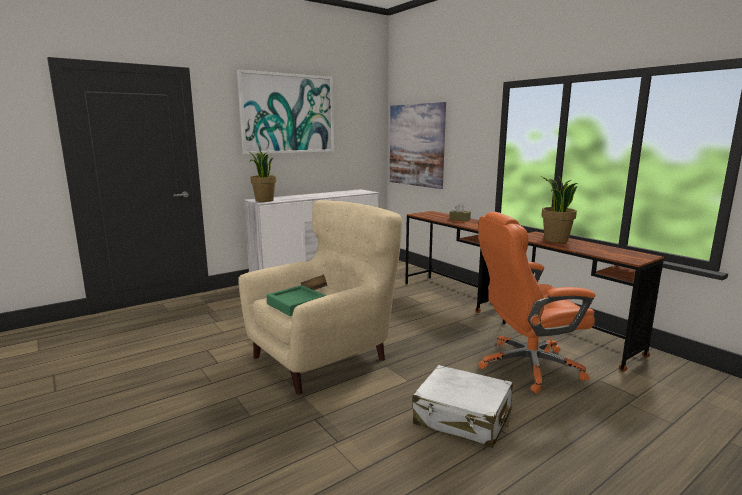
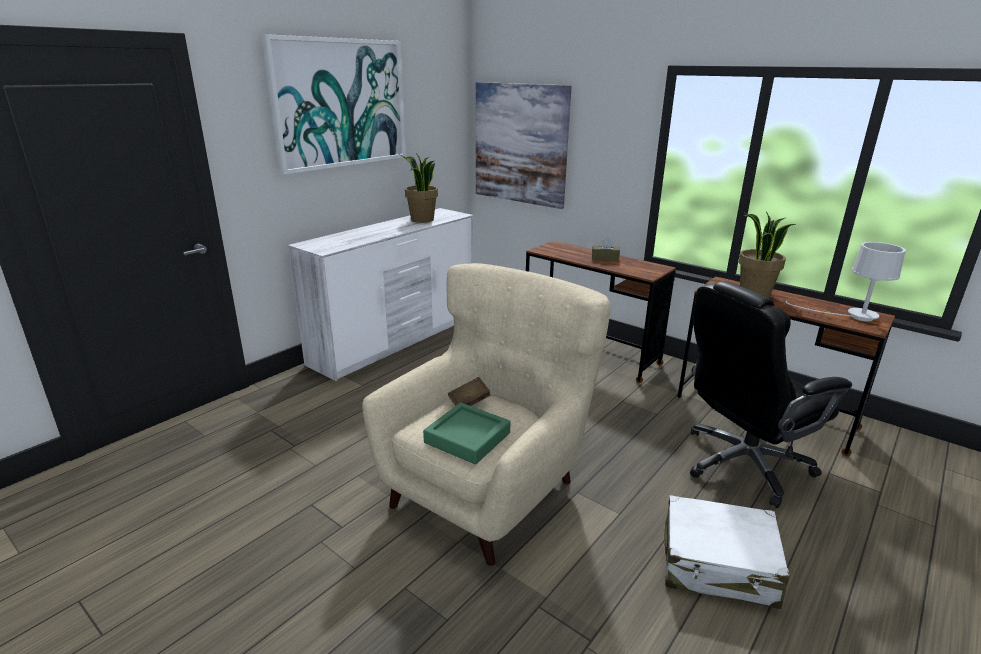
camera: 15 degrees left, 10 degrees up
(264, 200) = (323, 246): potted plant -> potted plant (421, 220)
(527, 366) = (742, 464): orange office chair -> black office chair
(624, 254) = (852, 316): none -> white table lamp

